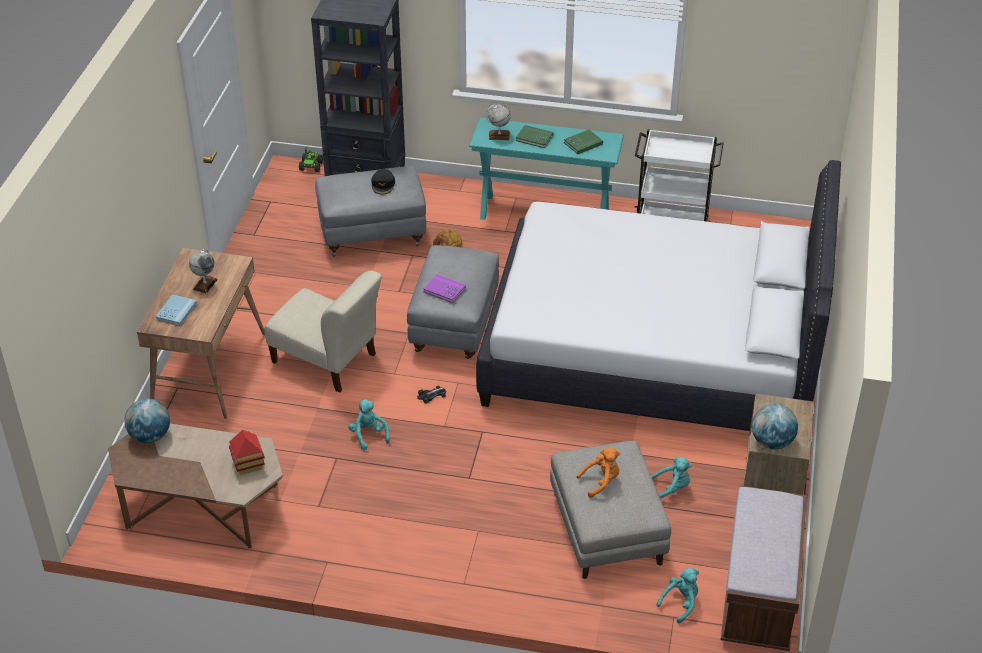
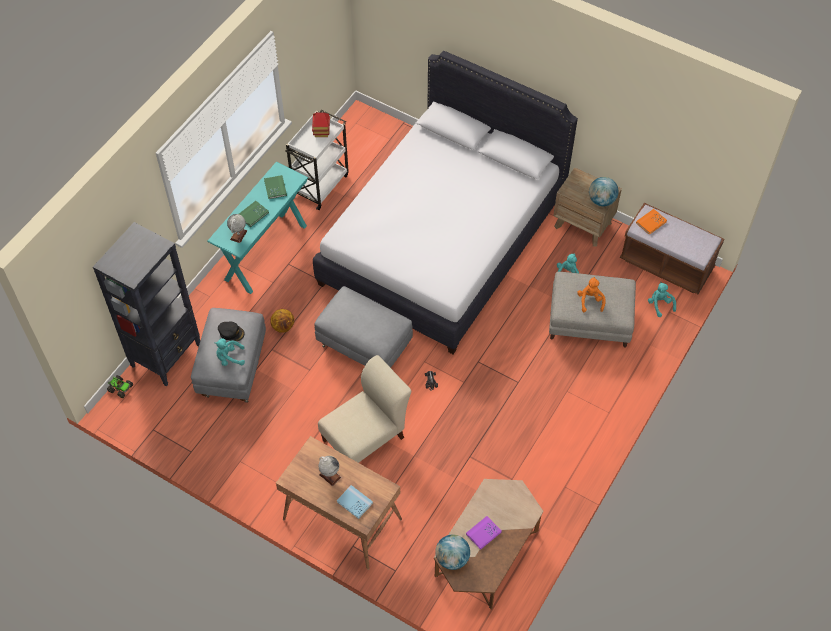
camera: 70 degrees left, 15 degrees up
(248, 465) = (506, 499): toy house -> toy house (321, 132)
(368, 435) = (455, 430): turquoise plush toy -> turquoise plush toy (229, 358)
(444, 290) = (376, 328): purple book -> purple book (483, 533)
(770, 506) = (651, 222): none -> orange book

